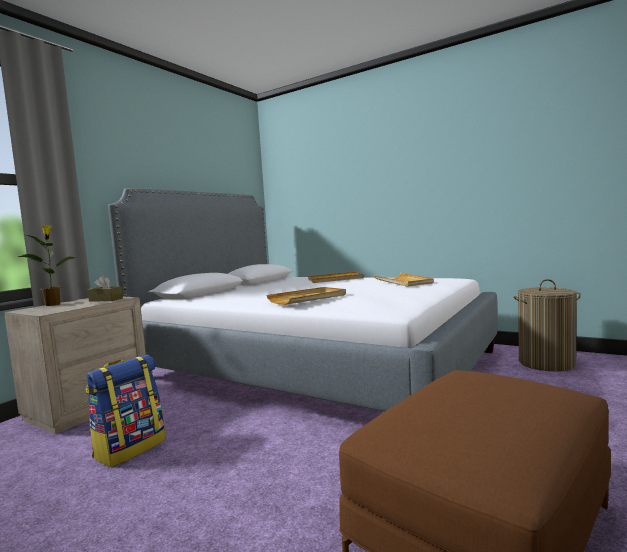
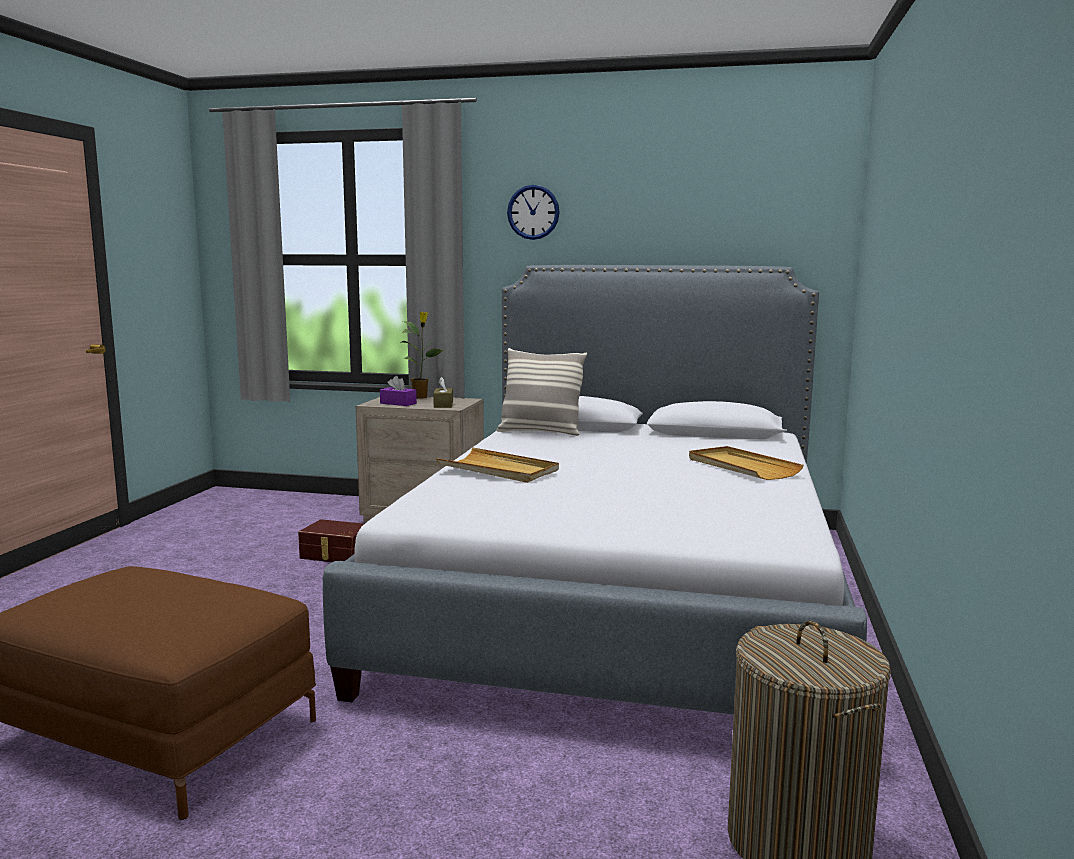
camera: 70 degrees right, 5 degrees up
(66, 307) = (398, 403): none -> purple tissue box
(114, 150) = (533, 212): none -> wall clock
(130, 448) = (336, 555): backpack -> brown storage box
(206, 297) = (540, 432): none -> pillow
(403, 282) = (711, 507): beige tray -> none

